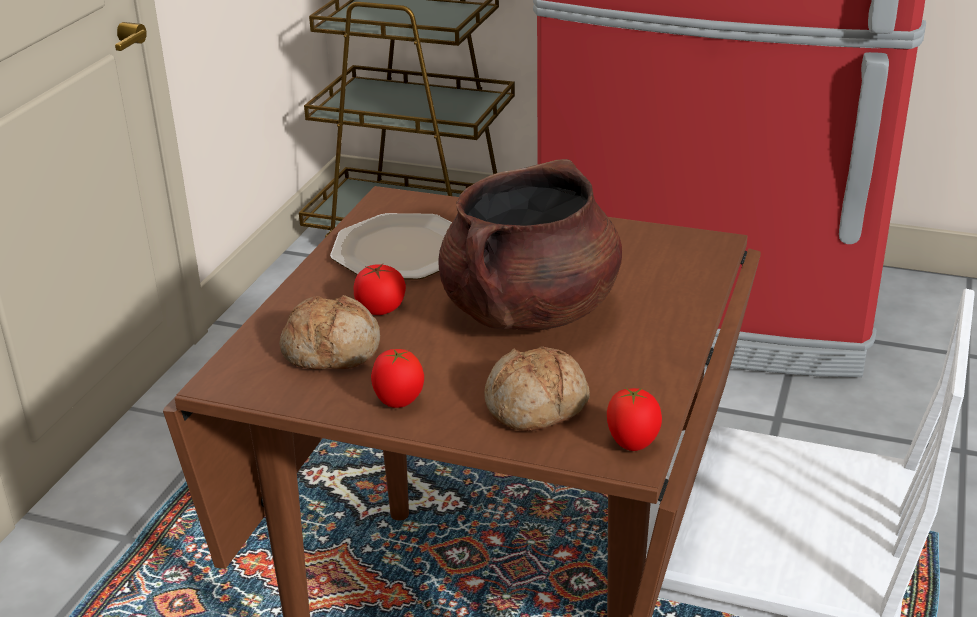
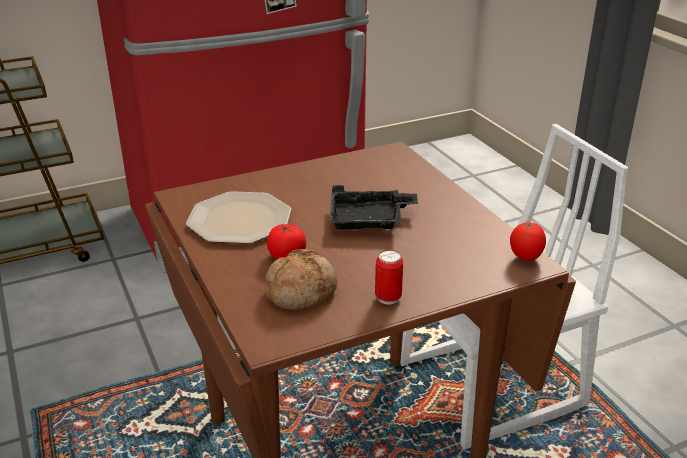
camera: 45 degrees left, 0 degrees up
(399, 402) = (388, 298): tomato -> can
(530, 312) = (369, 220): brown cooking pot -> black tray
(537, 407) = (456, 263): bread -> none

